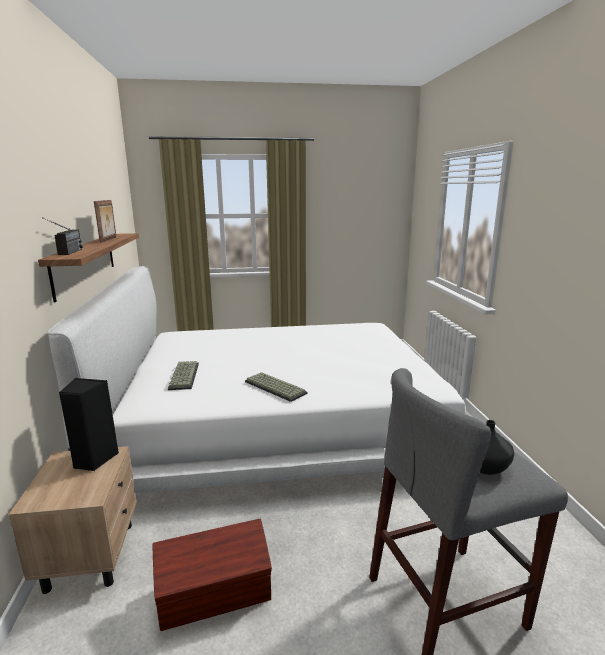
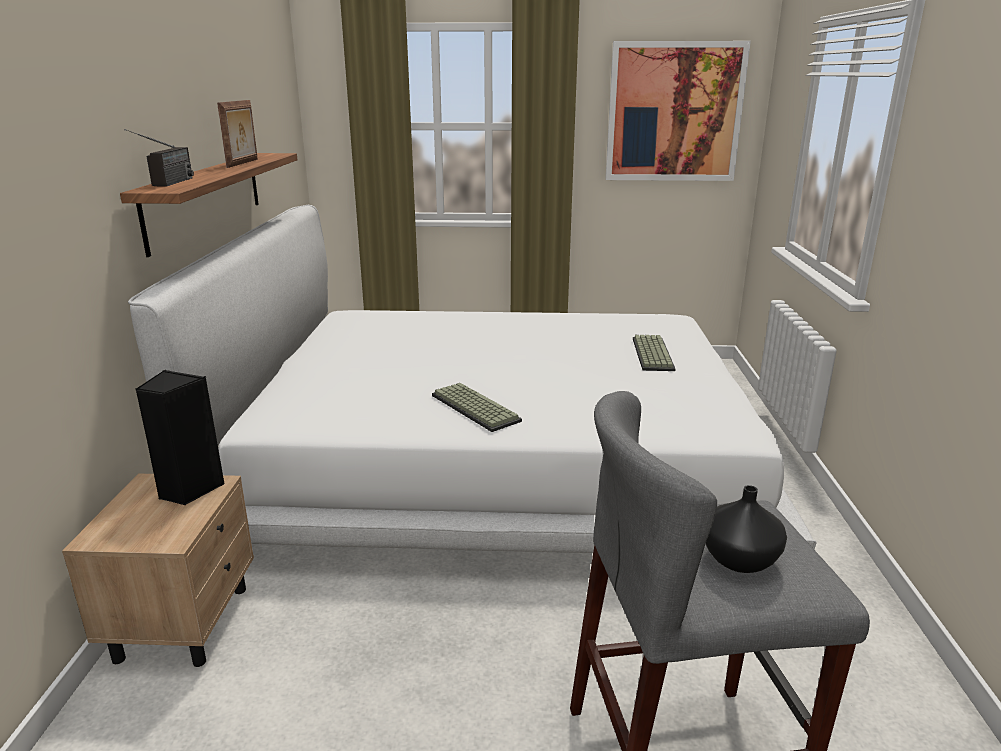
camera: 10 degrees right, 5 degrees up
(183, 376) = (343, 379): keyboard -> keyboard (651, 354)
(216, 595) = (339, 699): brown storage box -> none
(361, 206) = (674, 112): none -> picture

